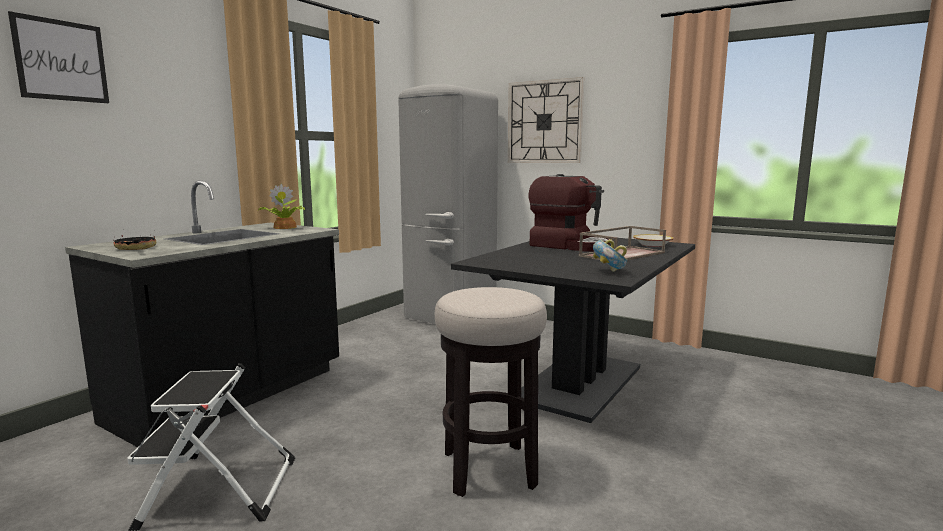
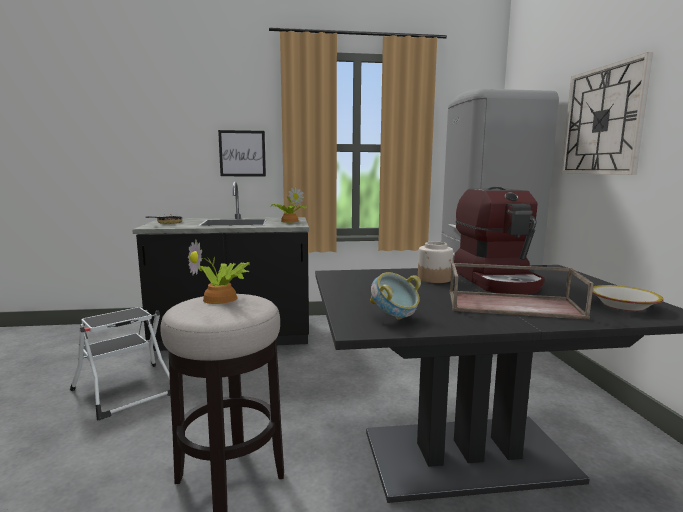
camera: 50 degrees right, 0 degrees up
(61, 60) = (177, 106): picture -> picture (242, 153)
(476, 292) = (222, 298): none -> potted plant
(540, 251) = (434, 279): none -> jar

